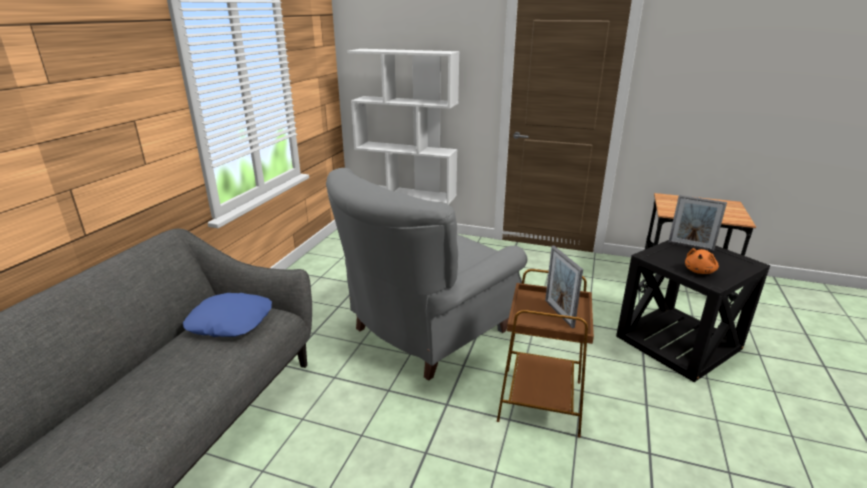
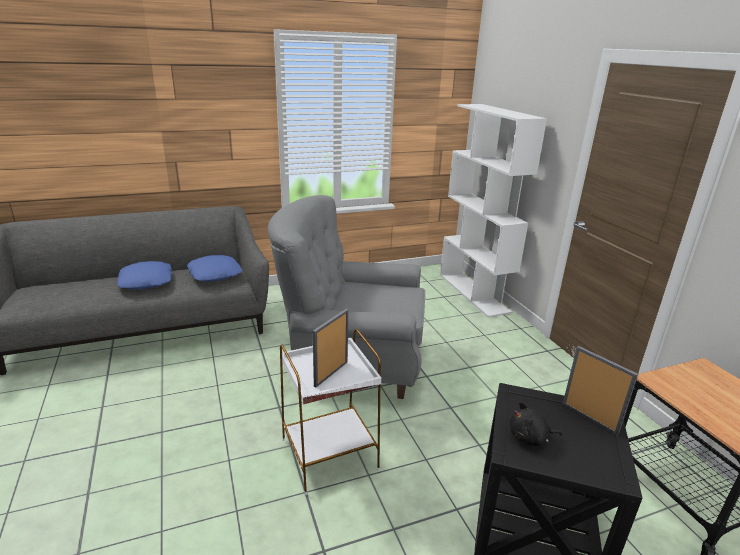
camera: 50 degrees right, 0 degrees up
(158, 379) = (147, 281): none -> blue pillow
(539, 401) = (328, 454): brown side table -> white side table
(690, 246) = (589, 418): picture frame -> picture frame turned 150 degrees clockwise
(699, 271) = (530, 437): orange plush toy -> black plush toy

